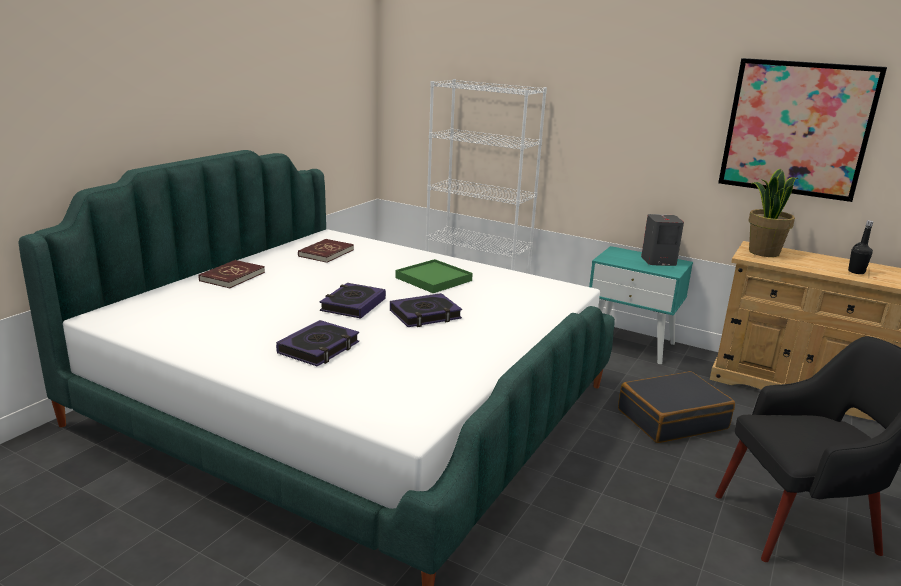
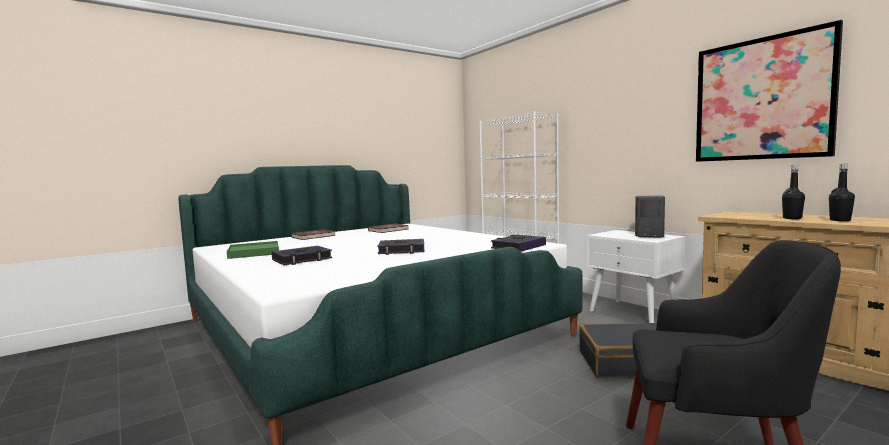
camera: 25 degrees right, 15 degrees down
(353, 305) = (361, 246): book -> book (518, 247)
(433, 279) = (439, 239): green tray -> green tray (254, 252)
(631, 344) = (633, 313): turquoise nightstand -> white nightstand
(763, 252) = (739, 214): potted plant -> none
(816, 266) = (792, 218): none -> black bottle

